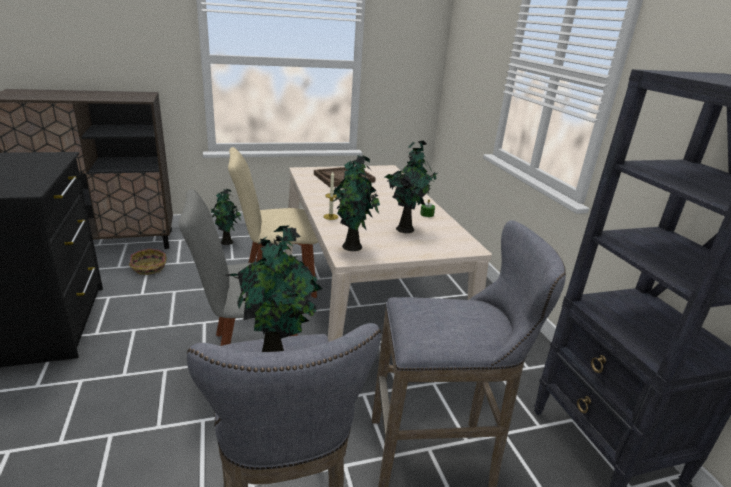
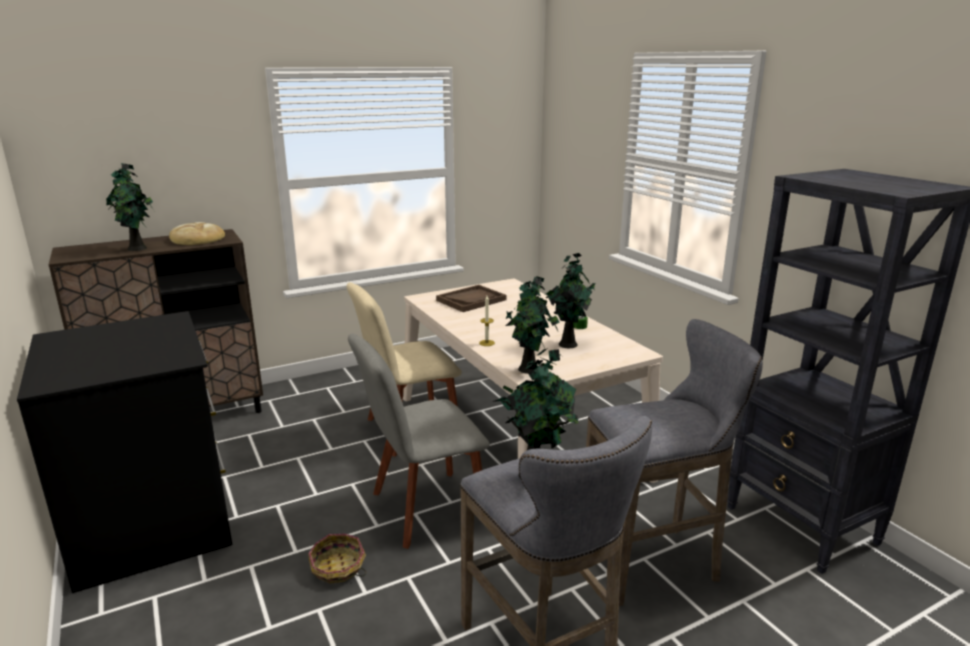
camera: 10 degrees left, 5 degrees down
(120, 95) = (197, 239): none -> bread
(149, 268) = (252, 438): basket -> basket (338, 568)
(227, 242) = (328, 394): potted plant -> potted plant (138, 249)

